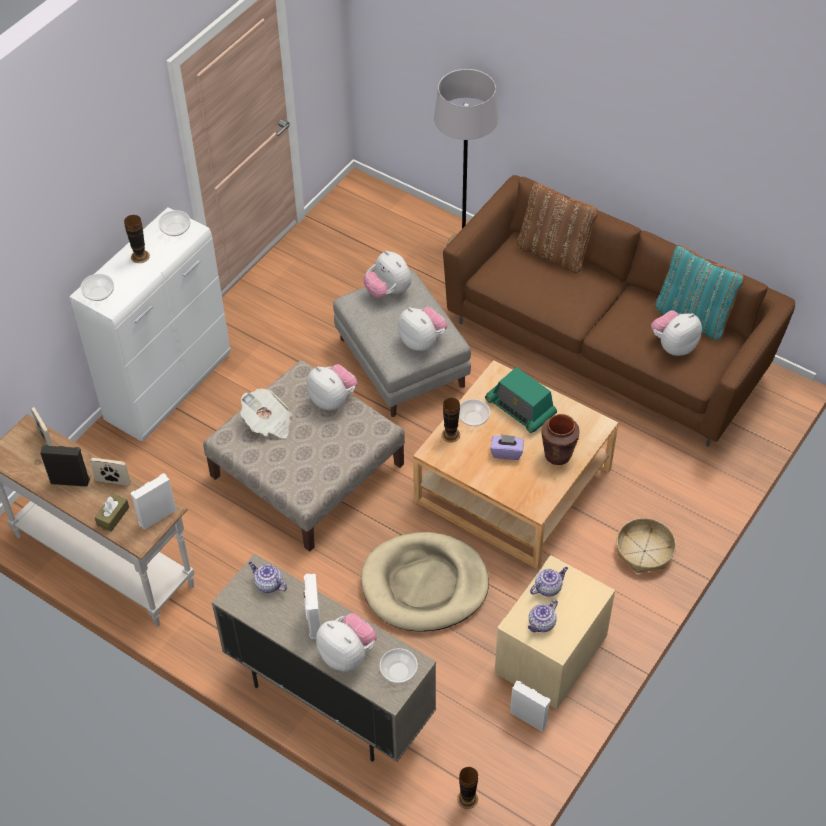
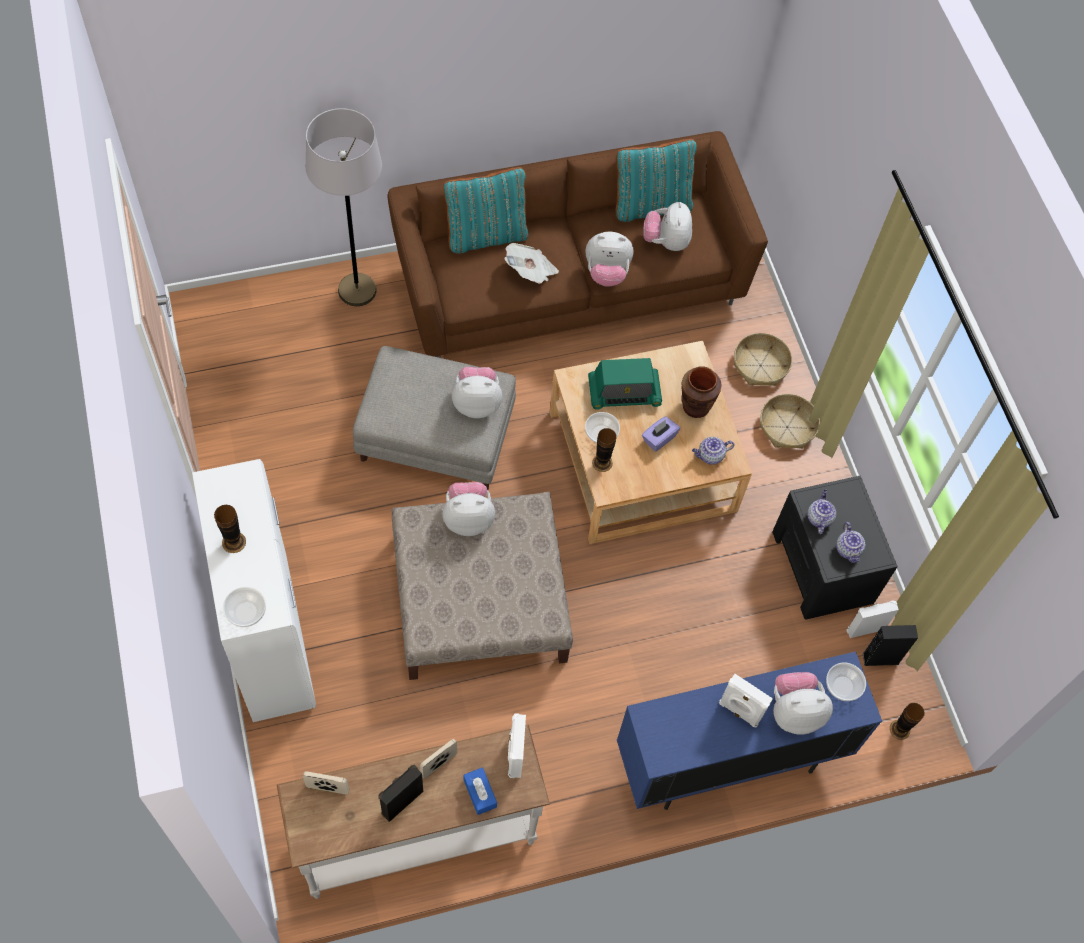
camera: 55 degrees left, 10 degrees up
(113, 516) = (480, 793): brown tissue box -> blue tissue box
(175, 230) = (230, 488): bowl -> none
(268, 423) = (444, 588): newspaper -> newspaper (531, 272)
(268, 584) = (670, 719): teapot -> teapot (710, 456)
(329, 701) = (728, 761): beige cabinet -> blue cabinet
(388, 291) = (393, 382): plush toy -> plush toy (606, 273)
(424, 585) = (679, 603): beige dog bed -> none
(514, 745) = (880, 658): none -> black speaker
(550, 654) = (822, 567): beige nightstand -> black nightstand
(554, 252) = (486, 235): brown pillow -> turquoise pillow
(677, 499) = (760, 365): none -> basket

